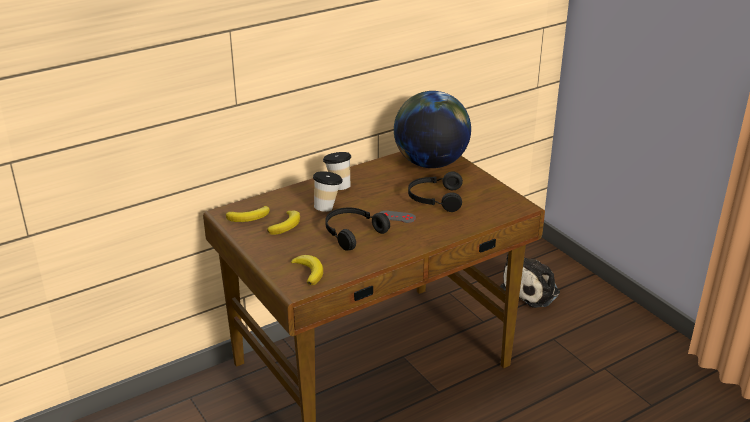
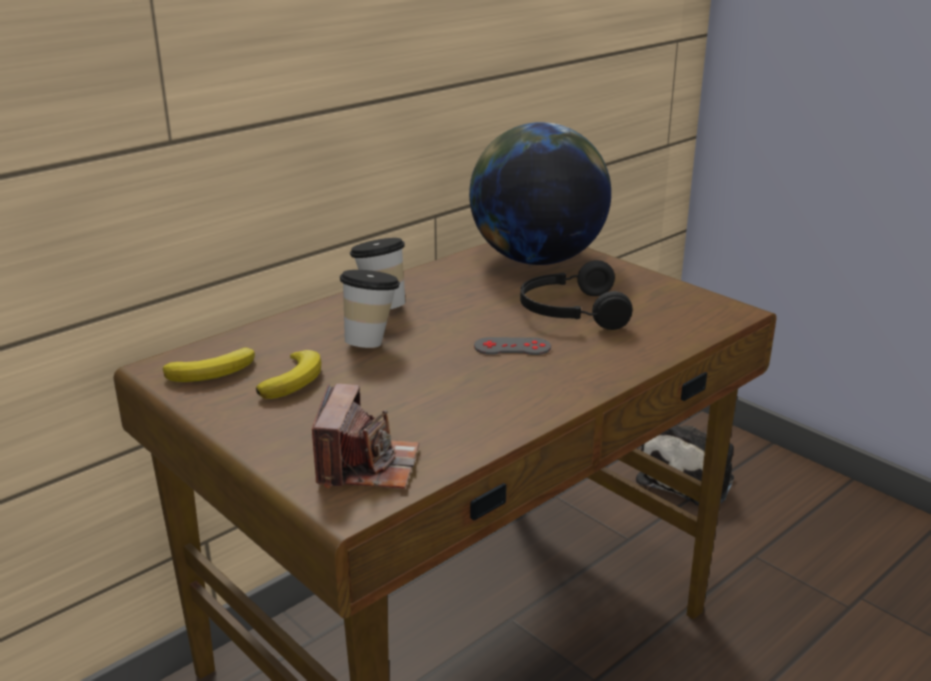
camera: 10 degrees left, 5 degrees down
(309, 271) = (366, 465): banana -> camera
(352, 233) = (435, 382): black headphones -> none

